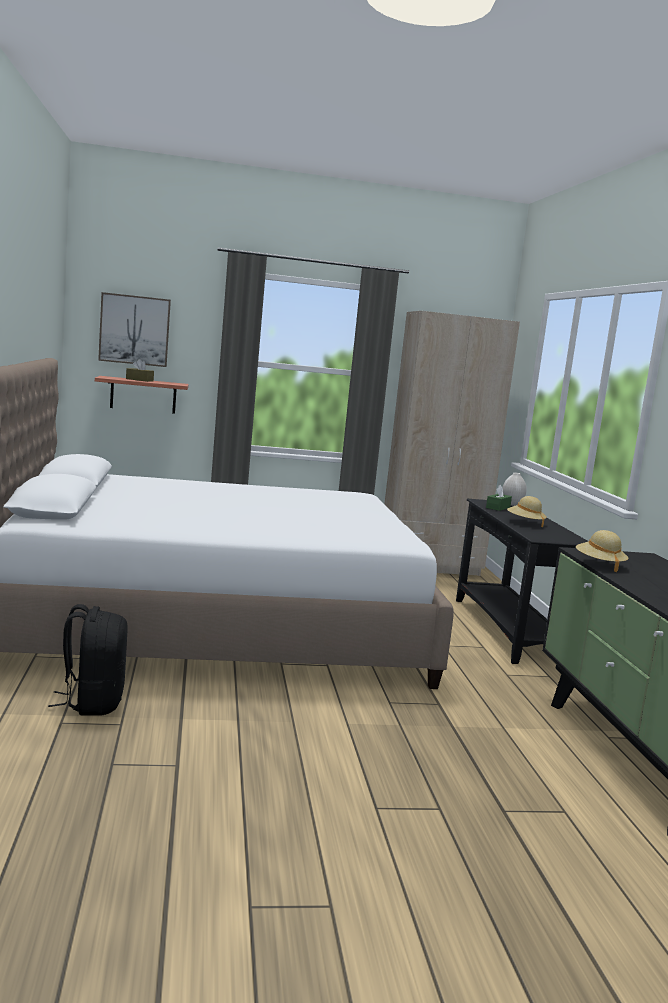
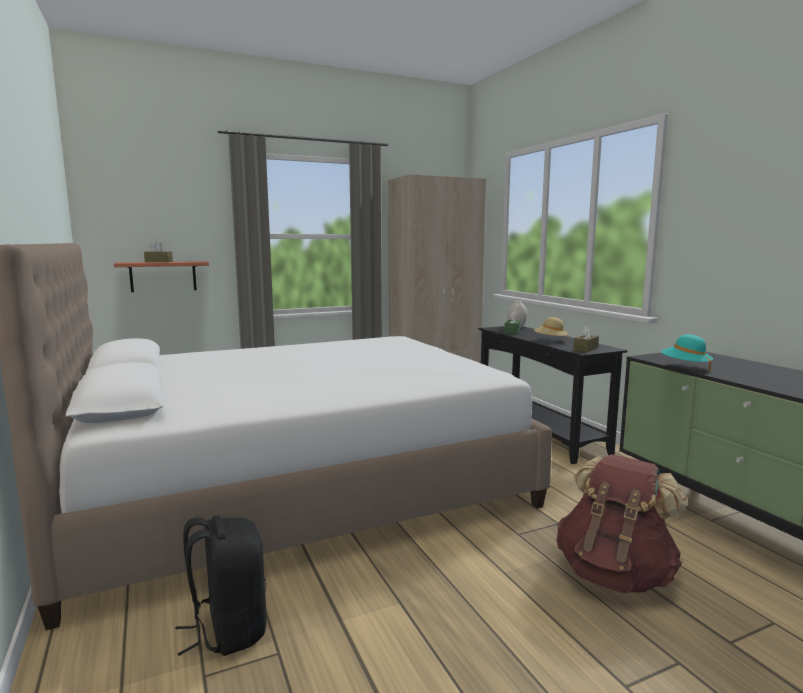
camera: 15 degrees left, 0 degrees up
(134, 330) = (145, 215): picture -> none
(451, 748) = (615, 574): none -> brown backpack
(548, 536) = (585, 349): none -> brown tissue box
(599, 564) = (685, 366): beige hat -> turquoise hat

